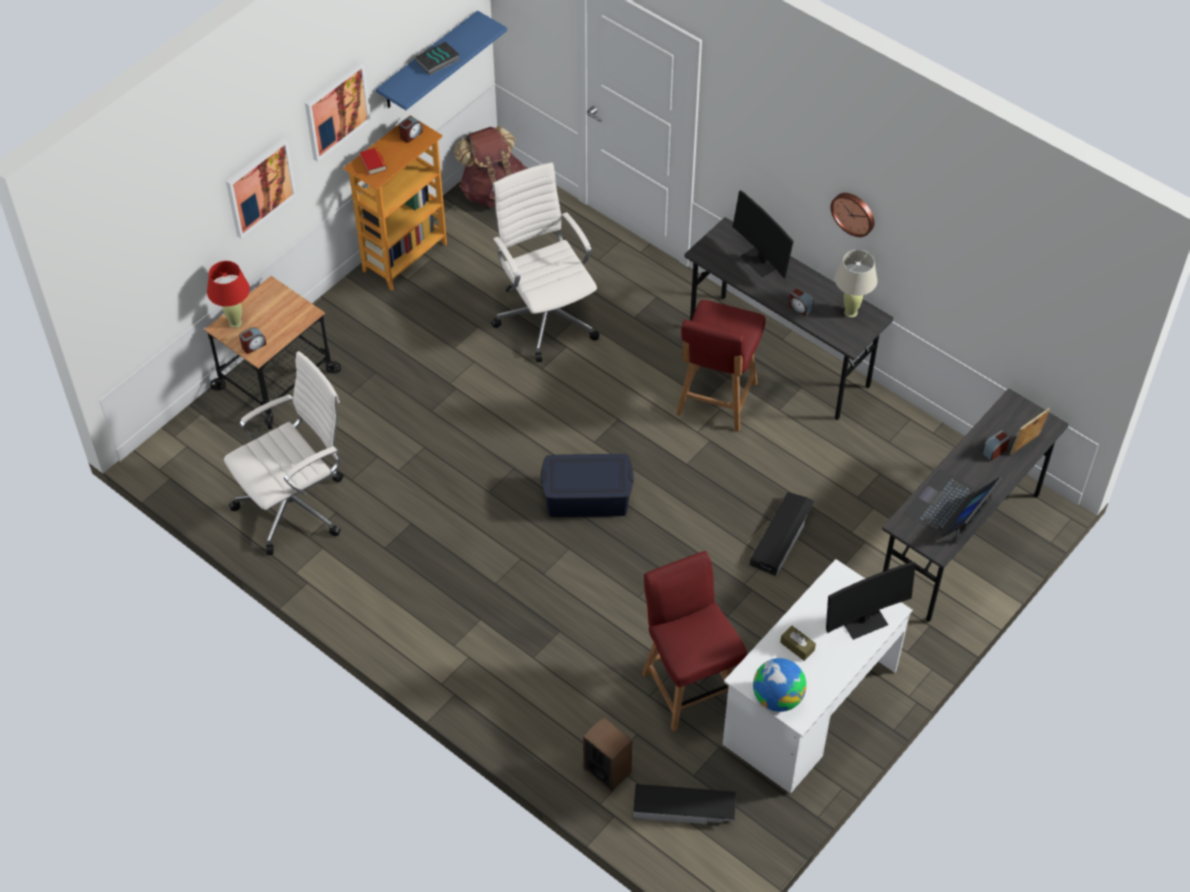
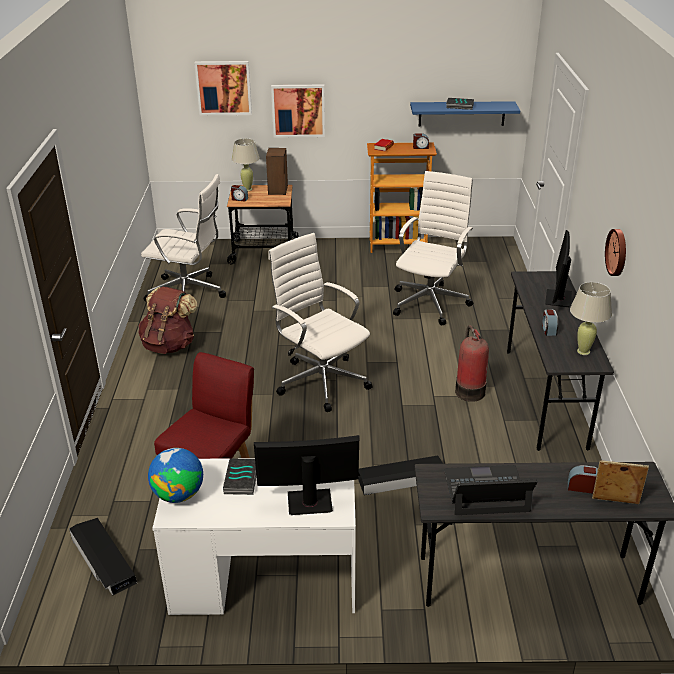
camera: 50 degrees right, 20 degrees down
(235, 322) = (247, 189): red table lamp -> beige table lamp
(336, 110) = (373, 95): picture -> picture (223, 88)
(492, 191) = (484, 247): brown backpack -> brown backpack (169, 345)
(587, 497) = (321, 380): blue storage box -> white office chair
(607, 770) = (105, 503): speaker -> speaker (278, 190)
(716, 400) = (469, 390): red chair -> fire extinguisher
(797, 646) = (242, 480): brown tissue box -> book
(862, 620) = (309, 502): monitor -> monitor turned 150 degrees clockwise

